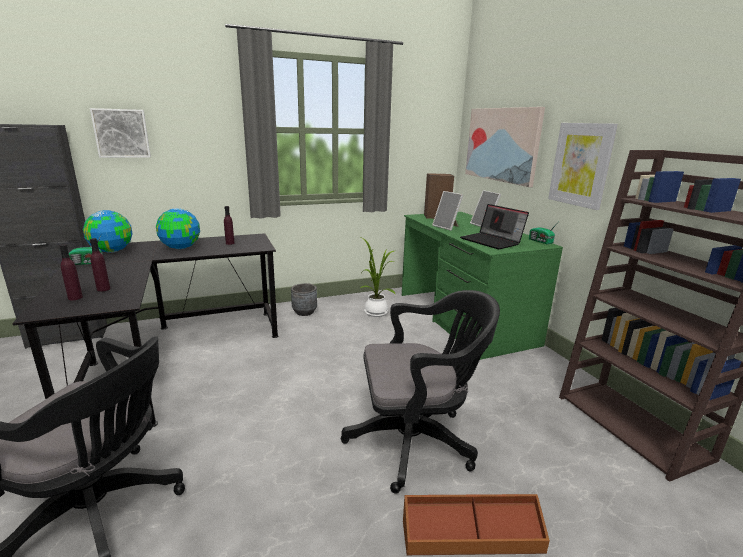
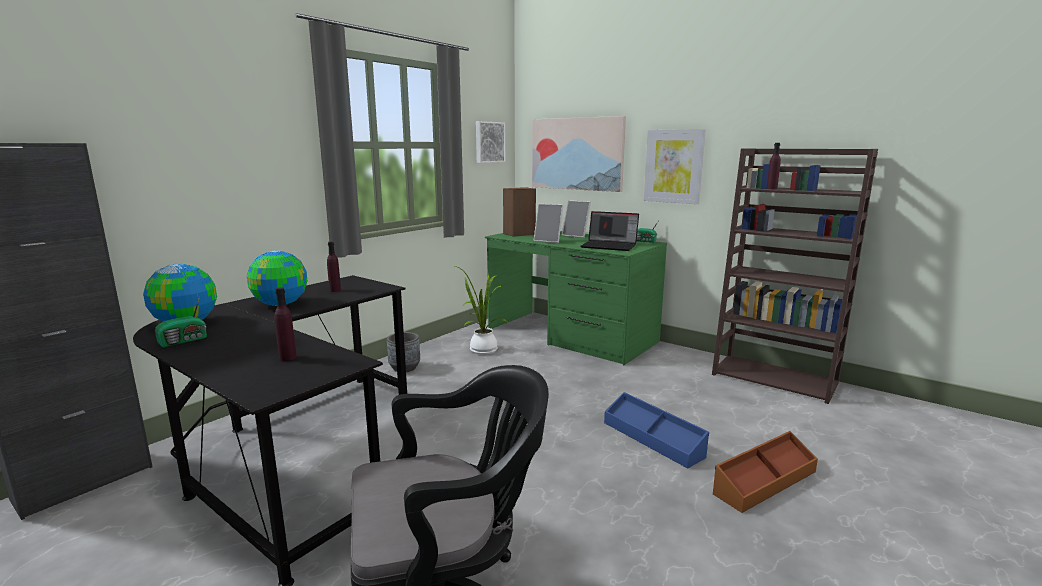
camera: 30 degrees left, 5 degrees down
(75, 298) = (272, 372): purple bottle -> purple bottle (771, 189)
(121, 133) = (155, 154): picture -> picture (489, 142)
(416, 441) = (653, 439): black office chair -> blue storage box

